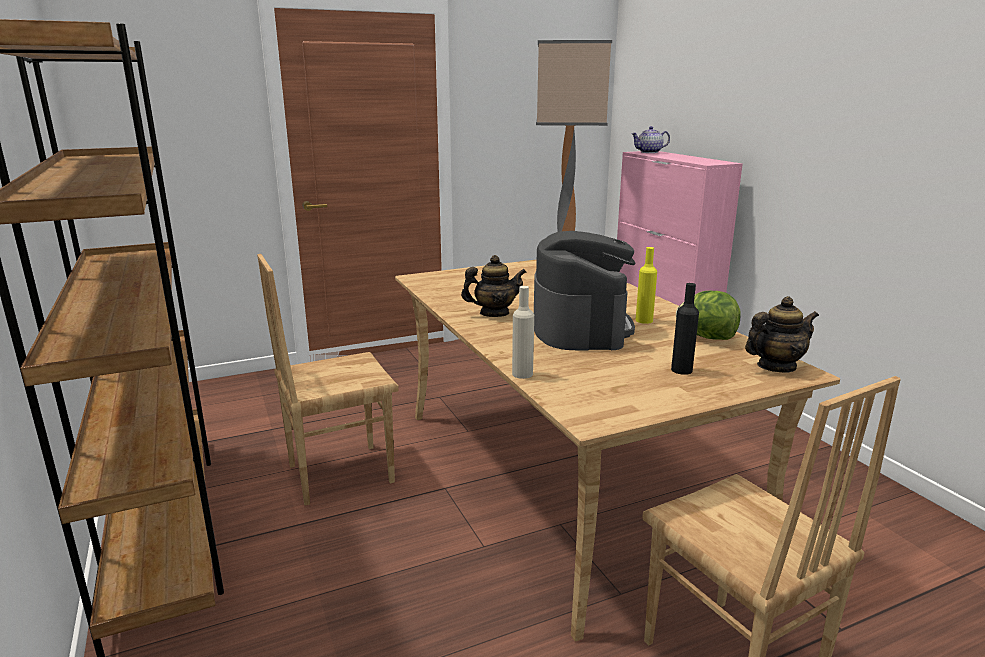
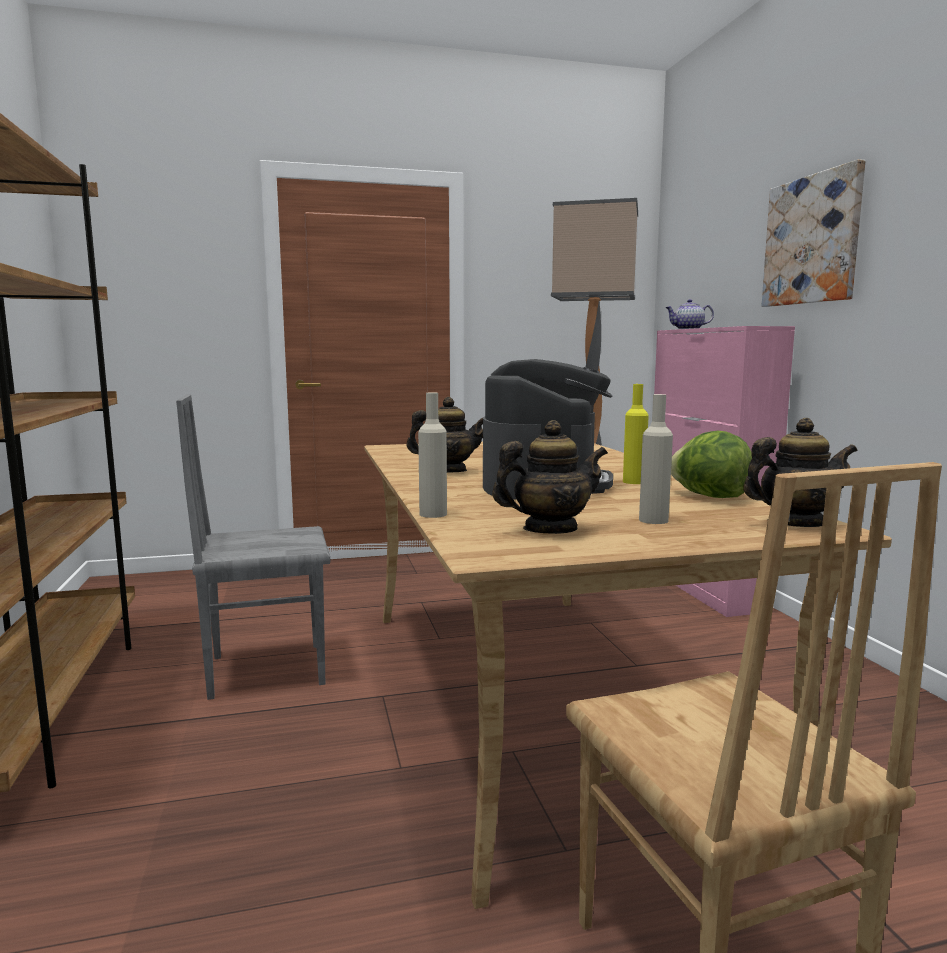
camera: 10 degrees right, 10 degrees down
(339, 473) = (266, 669): brown chair -> grey chair
(617, 387) = (549, 529): none -> teapot
(681, 370) = (653, 520): black bottle -> beige bottle
(759, 92) = (812, 240): none -> picture

